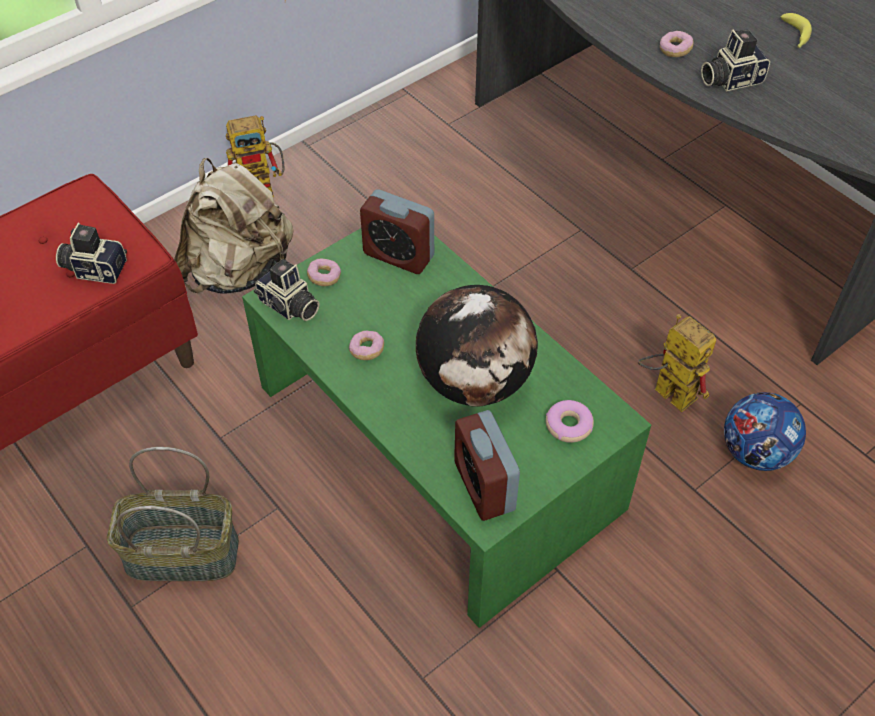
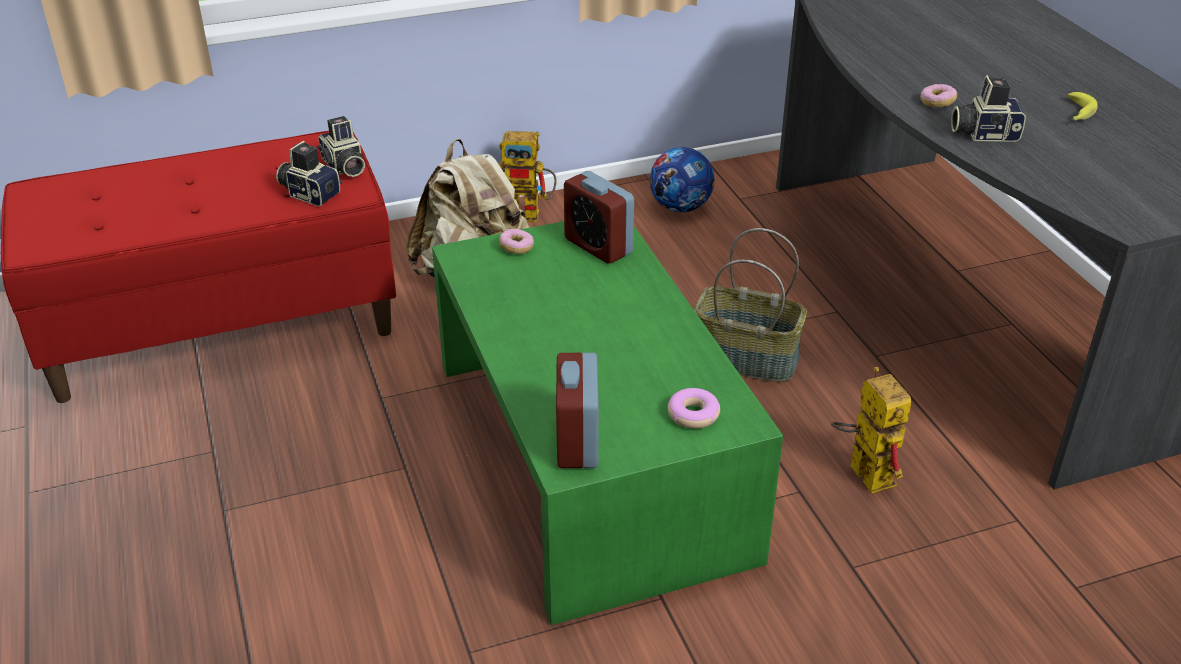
camera: 20 degrees right, 15 degrees down
(181, 555) = (293, 482): basket -> basket (744, 359)
(289, 306) = (470, 262): camera -> camera (343, 167)
(367, 350) = (524, 310): donut -> none
(475, 382) = (617, 358): globe -> none
(755, 452) = (940, 551): football -> football (680, 207)

